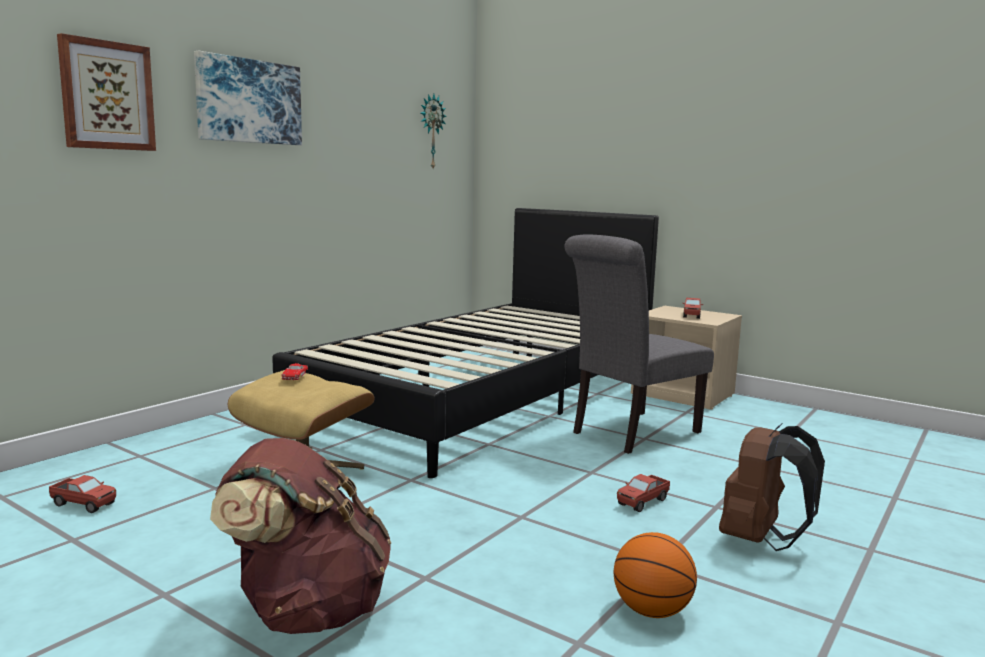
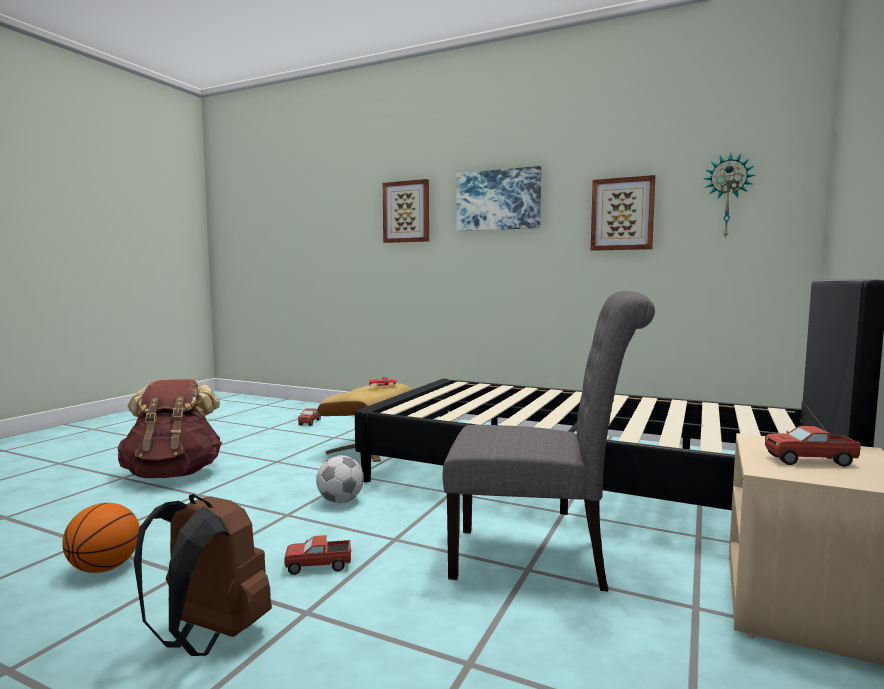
camera: 80 degrees right, 5 degrees down
(366, 138) = (622, 214): none -> picture
(491, 490) = (341, 501): none -> football
(630, 433) = (540, 559): grey chair -> grey chair turned 150 degrees clockwise
(643, 502) = (318, 566): toy truck -> toy truck turned 45 degrees counterclockwise

